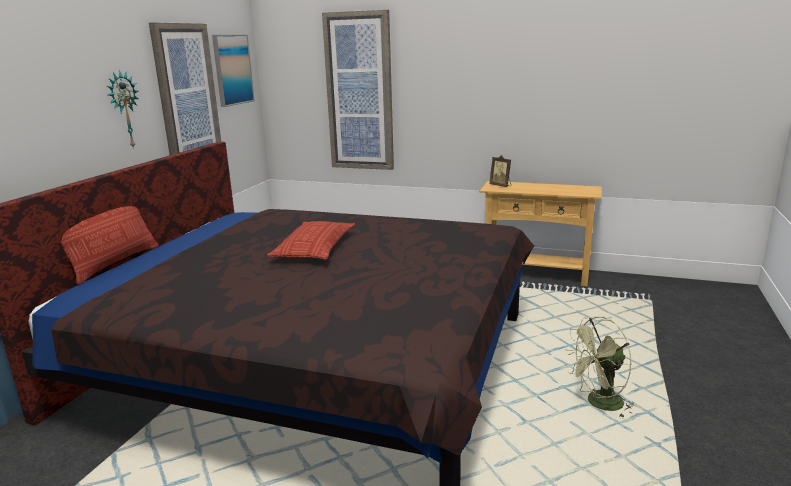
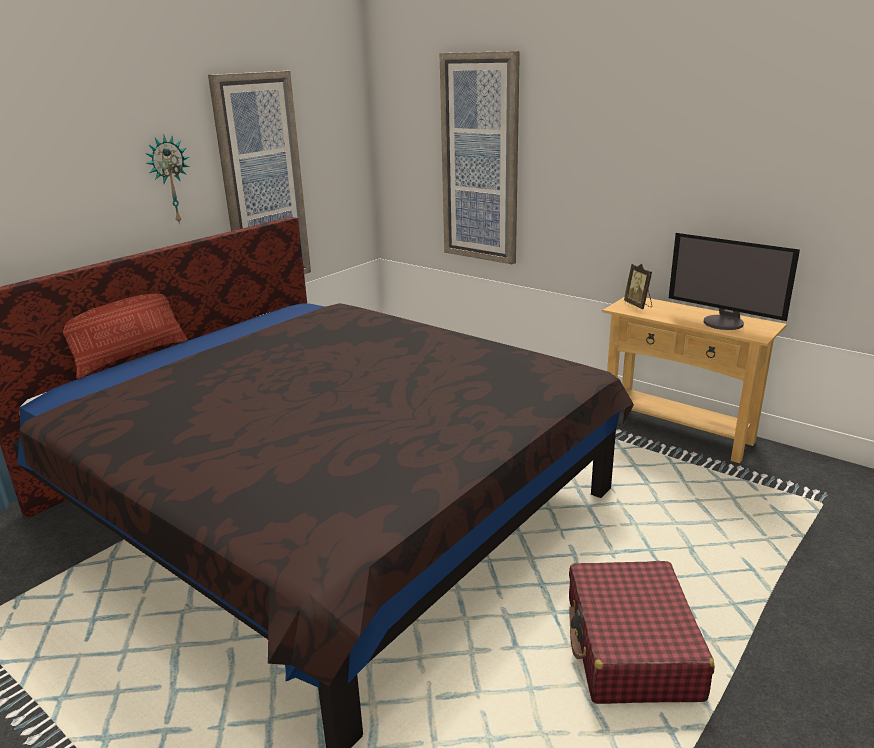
camera: 20 degrees right, 5 degrees up
(232, 70) = (330, 125): picture -> none
(314, 247) = (335, 369): pillow -> none
(565, 189) = (724, 323): none -> monitor
(599, 404) = (631, 648): green fan -> red suitcase

